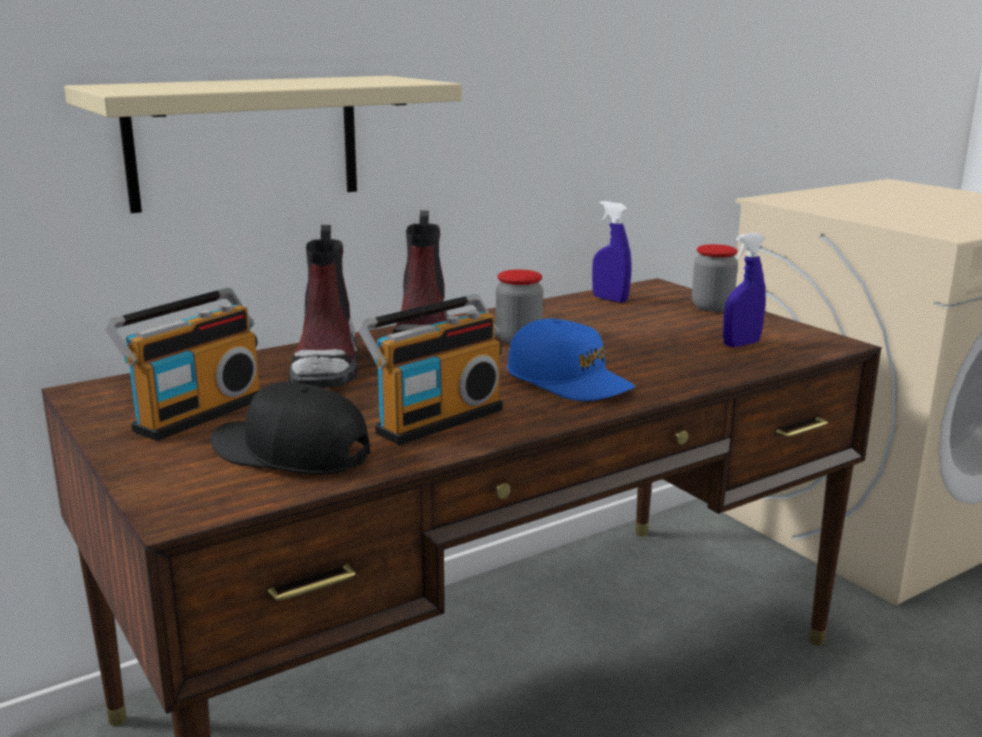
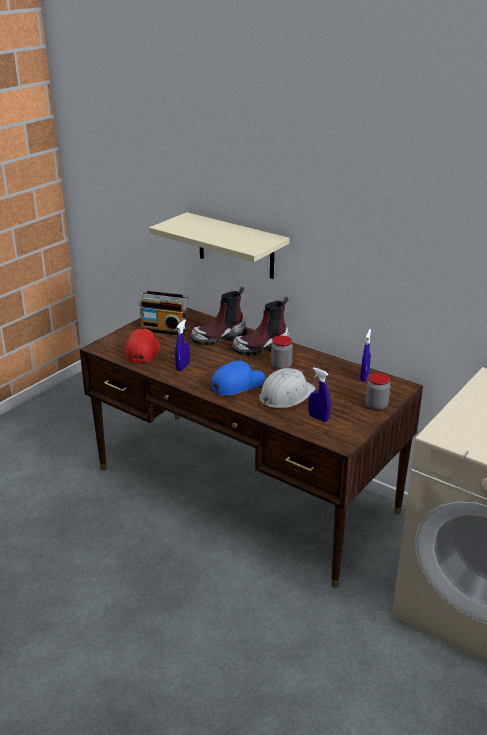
camera: 70 degrees right, 10 degrees up
(290, 452) = (143, 351): black cap -> red cap
(436, 419) = (183, 367): radio -> blue spray bottle
(568, 381) = (237, 384): blue cap -> blue cap turned 150 degrees counterclockwise
(641, 352) = (286, 395): none -> white hard hat

